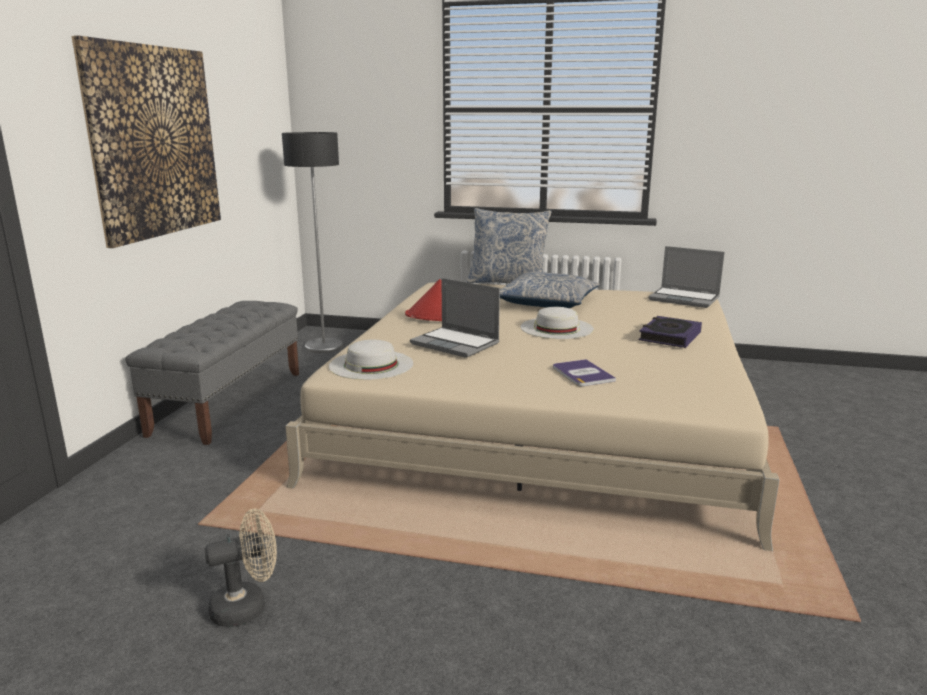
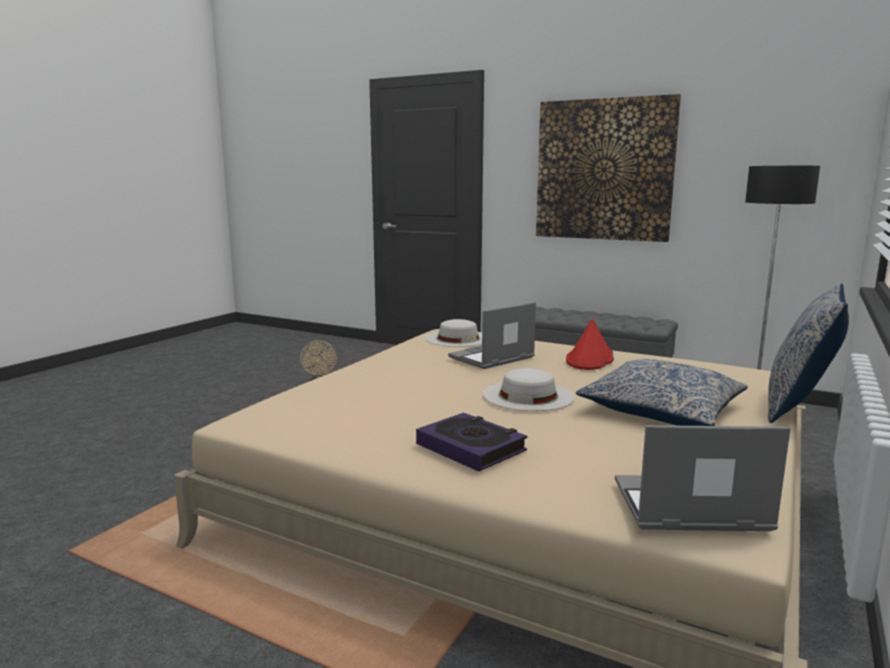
camera: 105 degrees right, 5 degrees down
(582, 374) = (380, 388): book -> none
(685, 299) = (688, 507): laptop -> laptop turned 45 degrees clockwise

